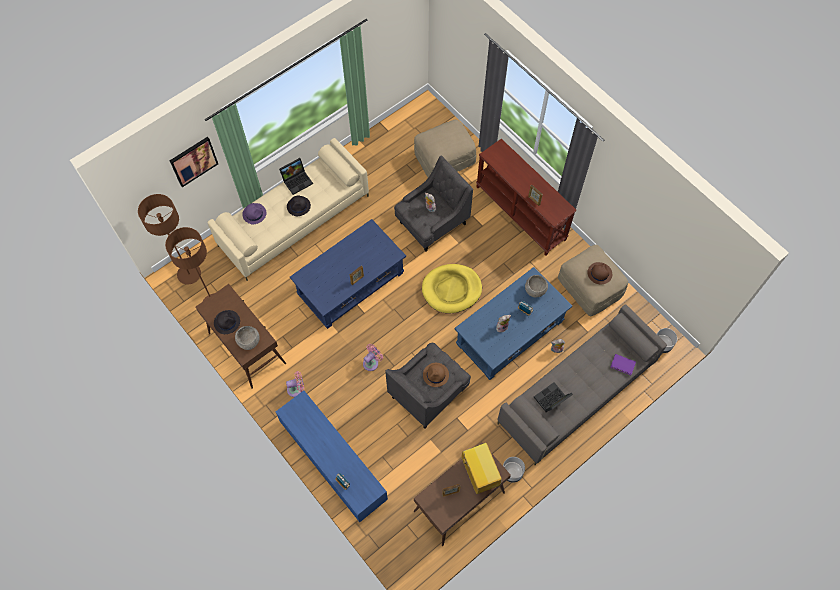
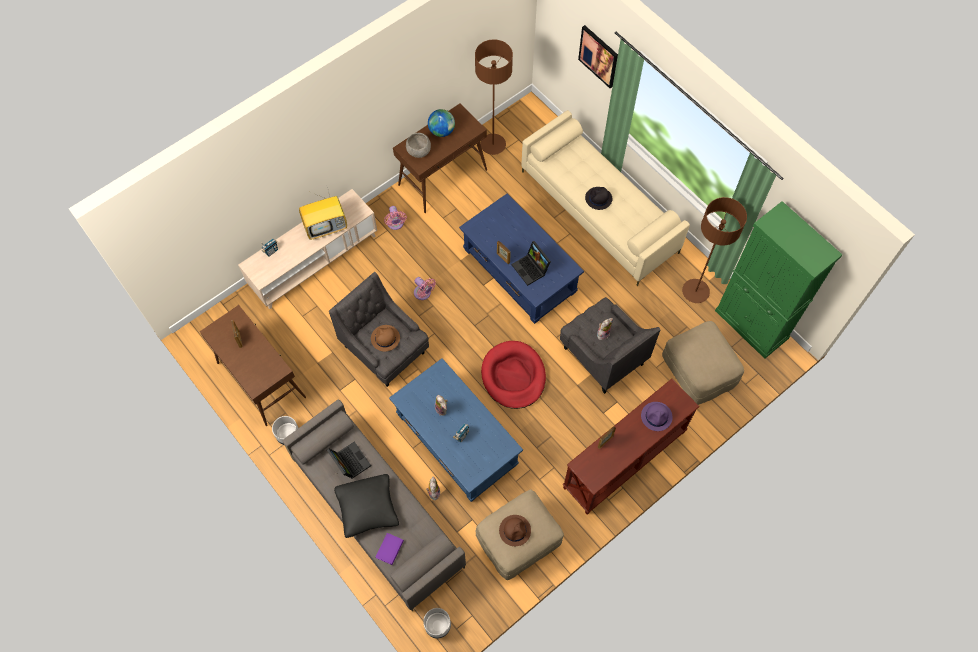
camera: 90 degrees right, 0 degrees up
(189, 274) = (528, 120): brown floor lamp -> brown floor lamp (695, 291)
(227, 322) = (441, 131): black hat -> globe
(254, 213) = (586, 157): purple hat -> purple hat (656, 416)
(297, 180) = (633, 196): laptop -> laptop (531, 269)
(333, 462) = (314, 261): blue tv stand -> beige tv stand
(405, 121) = (751, 324): none -> green cabinet
(451, 289) = (513, 376): yellow dog bed -> red dog bed
(478, 472) = (258, 367): television -> television (326, 226)
(535, 290) = (489, 449): grey bowl -> none
(590, 383) = (367, 508): none -> black pillow

